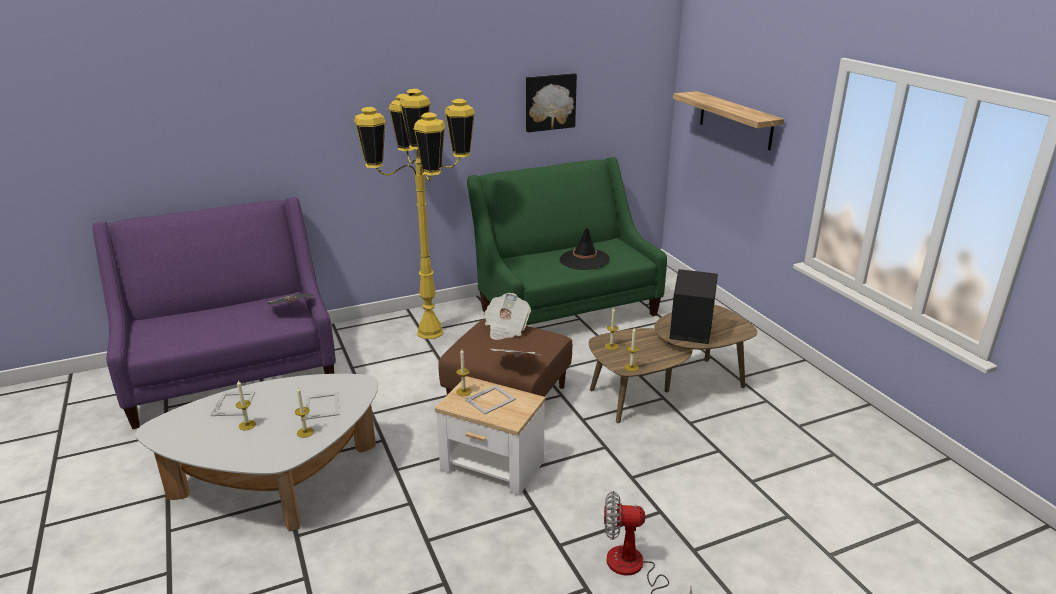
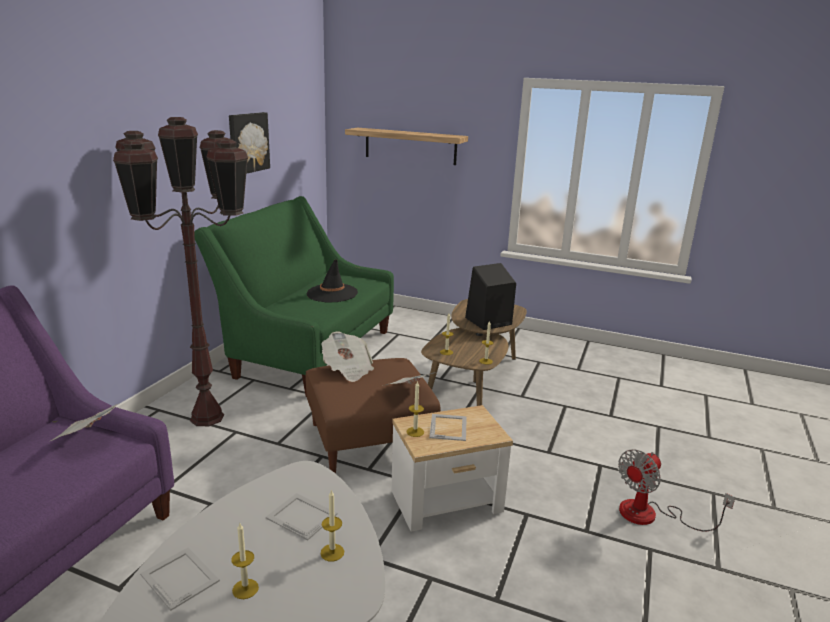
camera: 45 degrees left, 5 degrees down
(430, 332) = (207, 417): yellow floor lamp -> brown floor lamp

